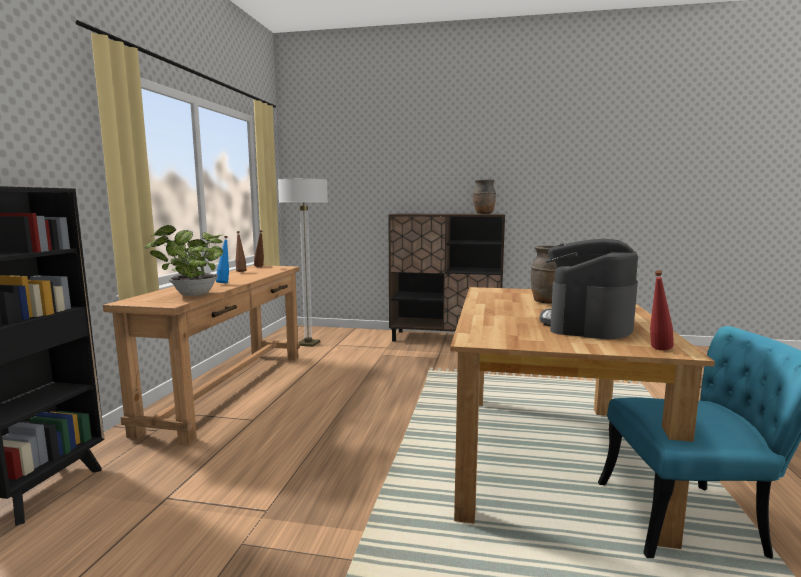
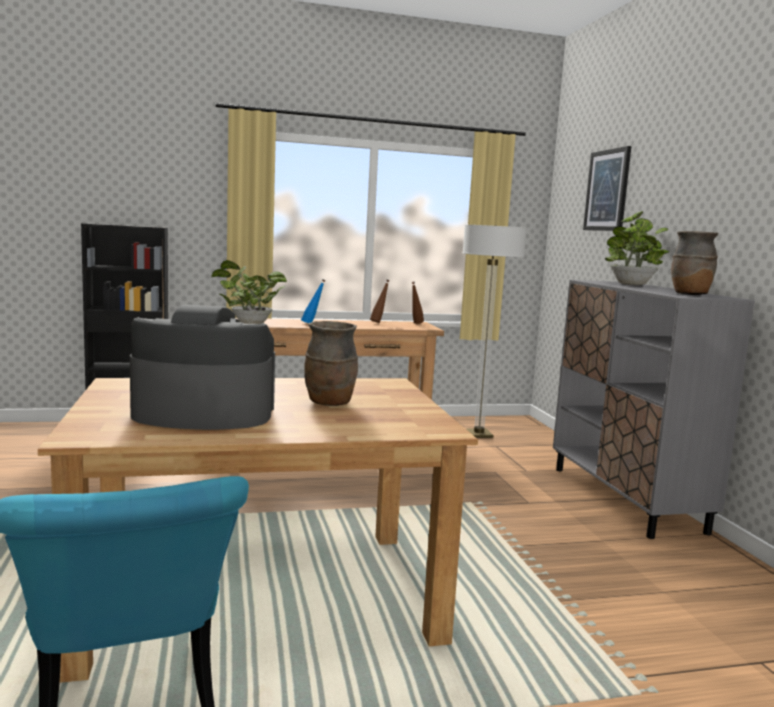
camera: 65 degrees right, 0 degrees up
(358, 154) = (607, 190): none -> picture
(422, 213) = (631, 284): none -> potted plant
(446, 339) = (625, 499): brown cabinet -> grey cabinet
(657, 350) = (81, 431): red bottle -> none

